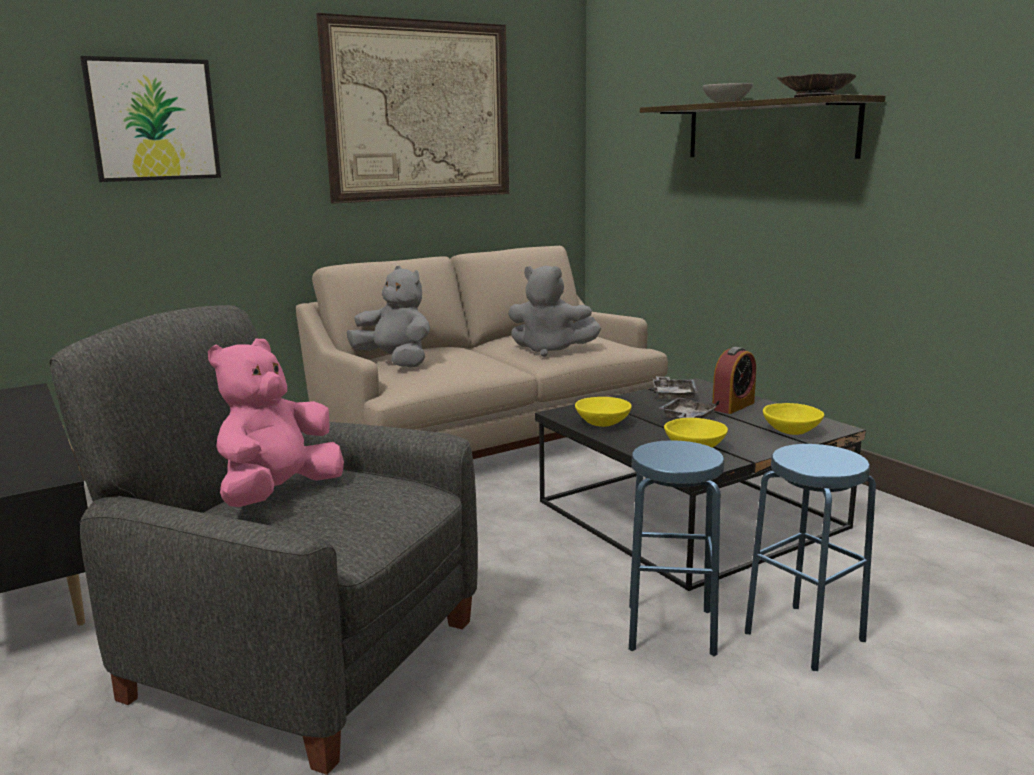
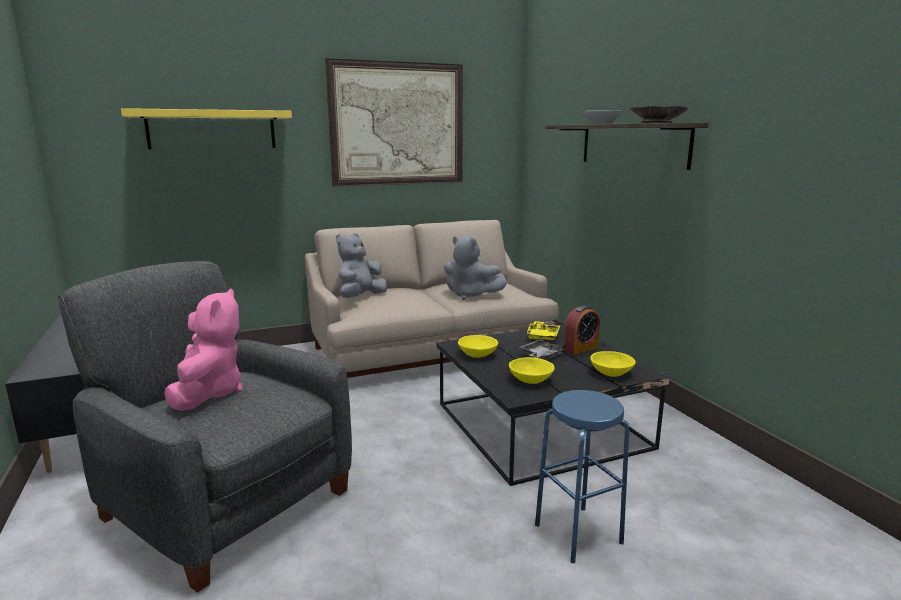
camera: 10 degrees right, 0 degrees up
(153, 120) = (212, 129): picture -> yellow shelf
(278, 494) = (208, 393): pink plush toy -> pink plush toy turned 135 degrees clockwise
(395, 362) = (360, 297): grey plush toy -> grey plush toy turned 105 degrees counterclockwise
(670, 629) = (482, 514): blue stool -> none
(673, 395) = (542, 336): grey tray -> yellow tray

